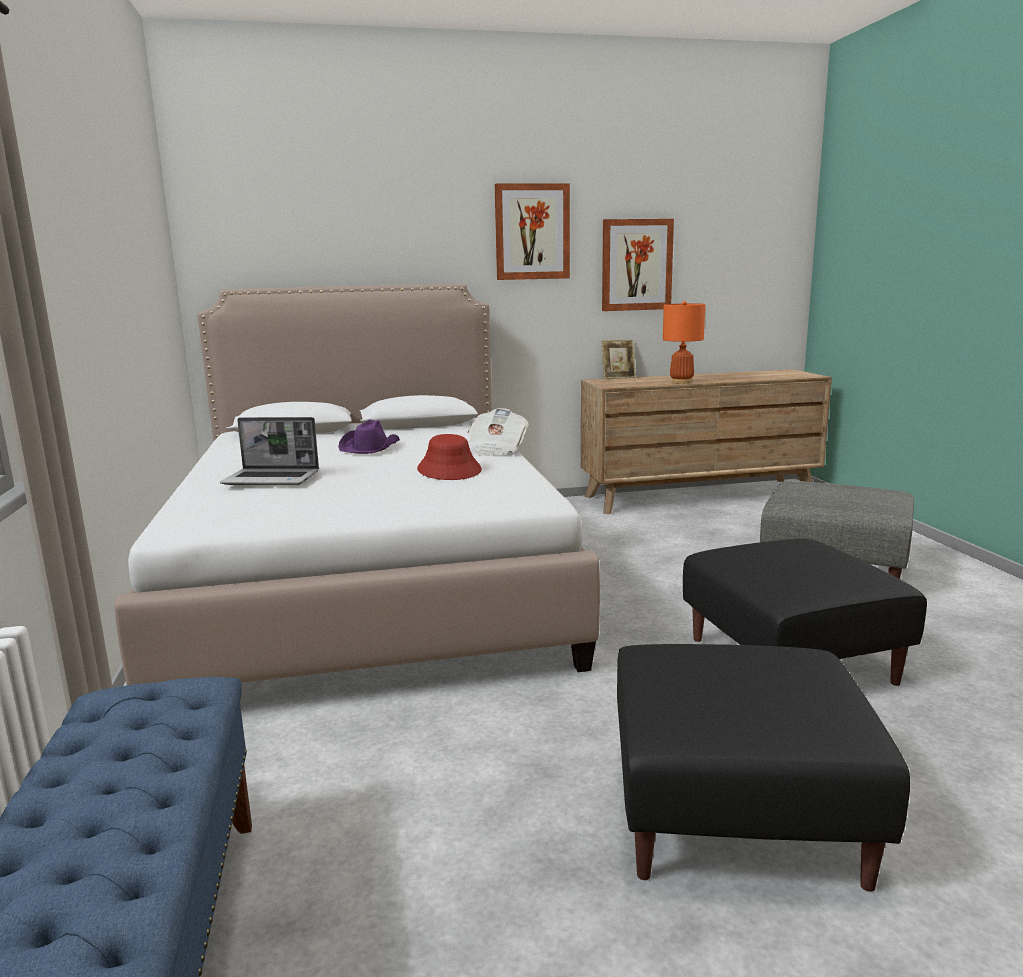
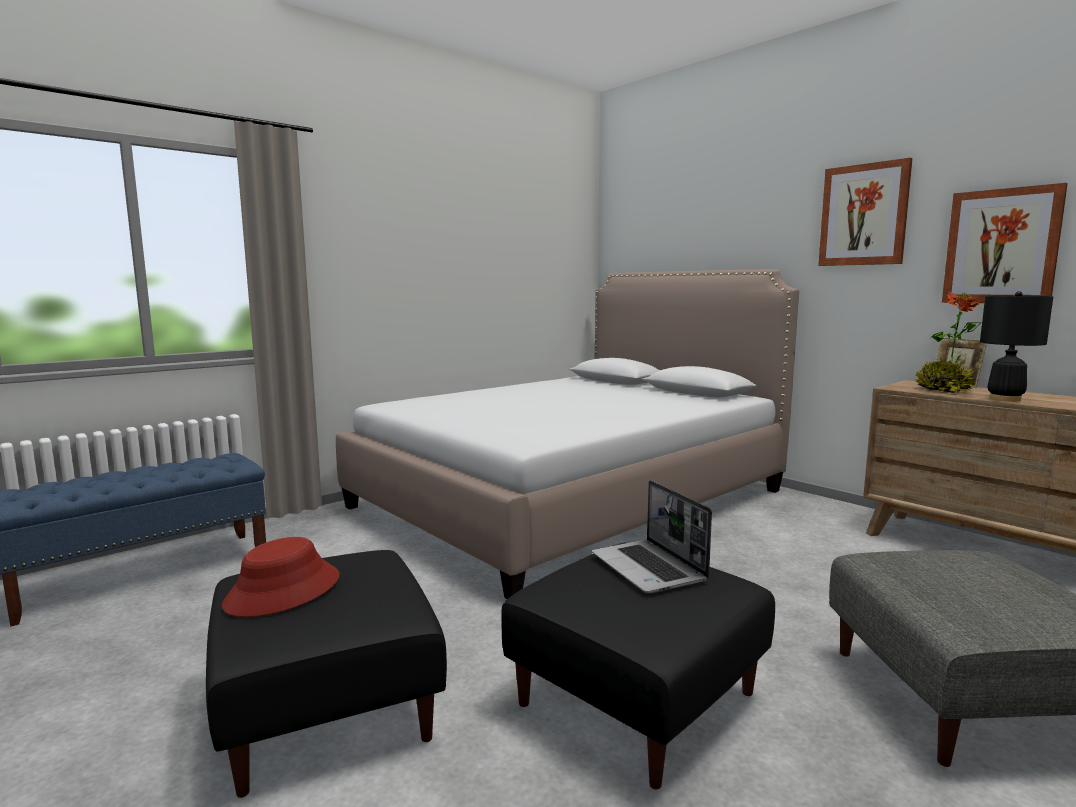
camera: 60 degrees right, 5 degrees down
(272, 479) = (487, 396): laptop -> laptop (649, 568)
(370, 447) = (602, 396): purple hat -> none
(449, 470) = (573, 416): red hat -> red hat (283, 591)
(496, 449) = (657, 415): newspaper -> none
(633, 382) = (943, 390): none -> potted plant
(681, 382) = (1005, 399): orange table lamp -> black table lamp

